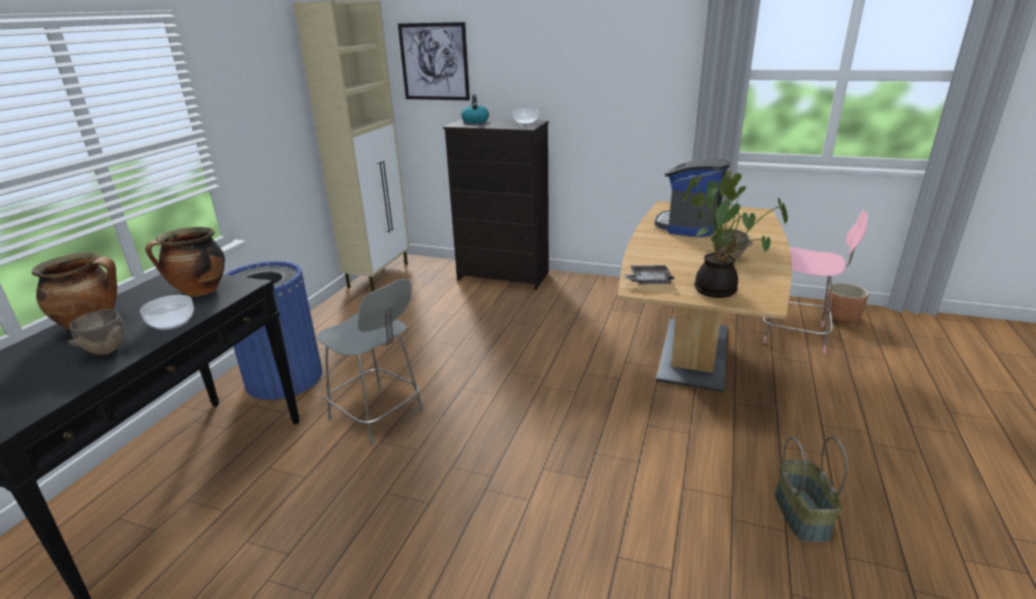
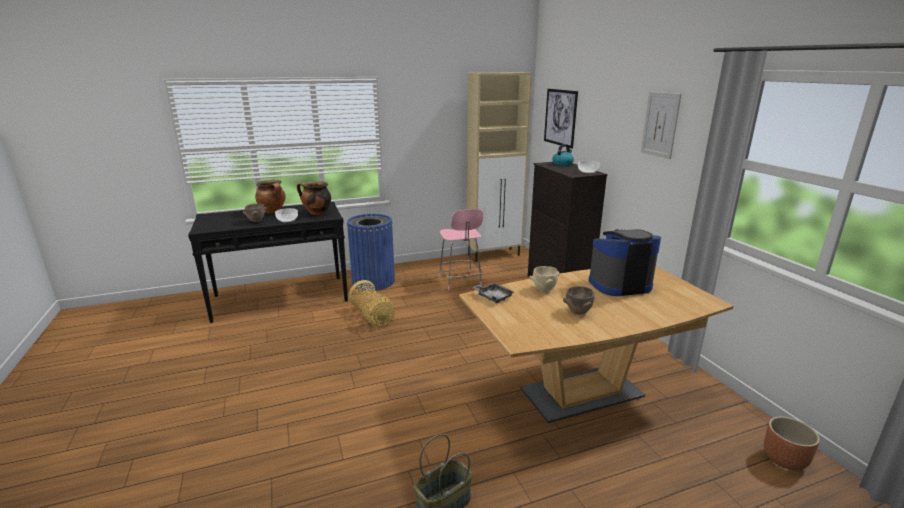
camera: 50 degrees right, 5 degrees down
(378, 416) = (373, 316): grey chair -> basket
(619, 49) = (660, 124): none -> picture
(660, 254) = (544, 289): none -> beige bowl
(718, 289) = (516, 321): potted plant -> none
(797, 335) = (698, 438): pink chair -> pink chair (460, 281)

